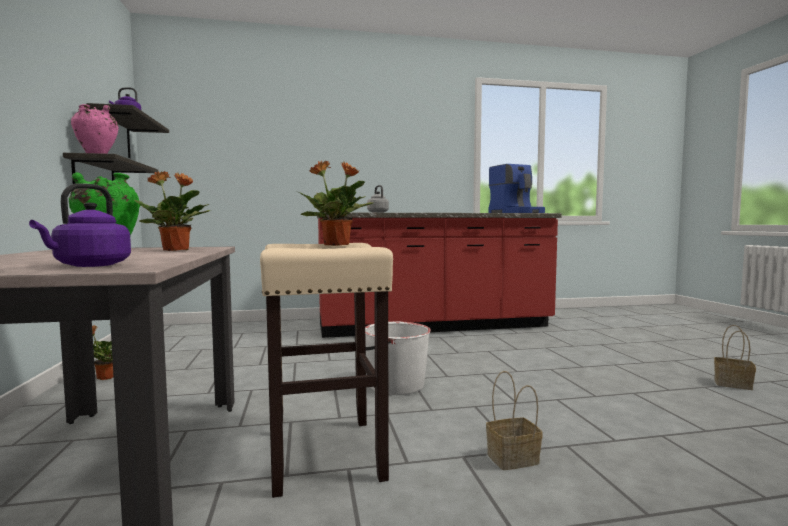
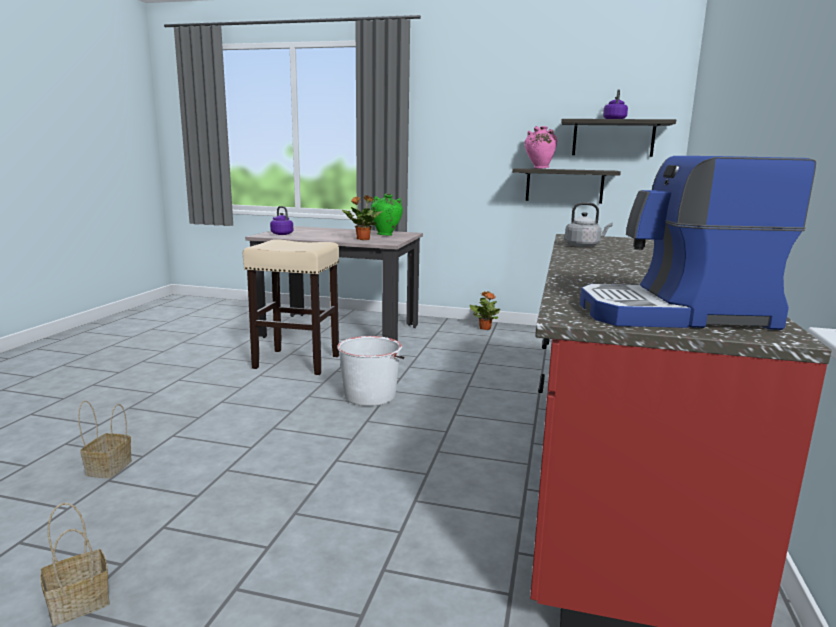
camera: 115 degrees right, 10 degrees up
(337, 245) = (293, 246): potted plant -> none
(512, 459) = (217, 397): basket -> basket (109, 467)

